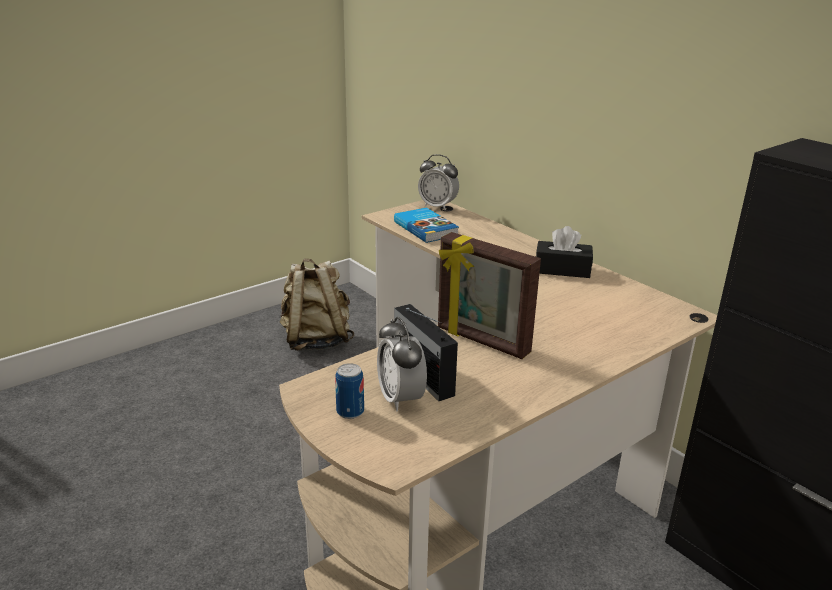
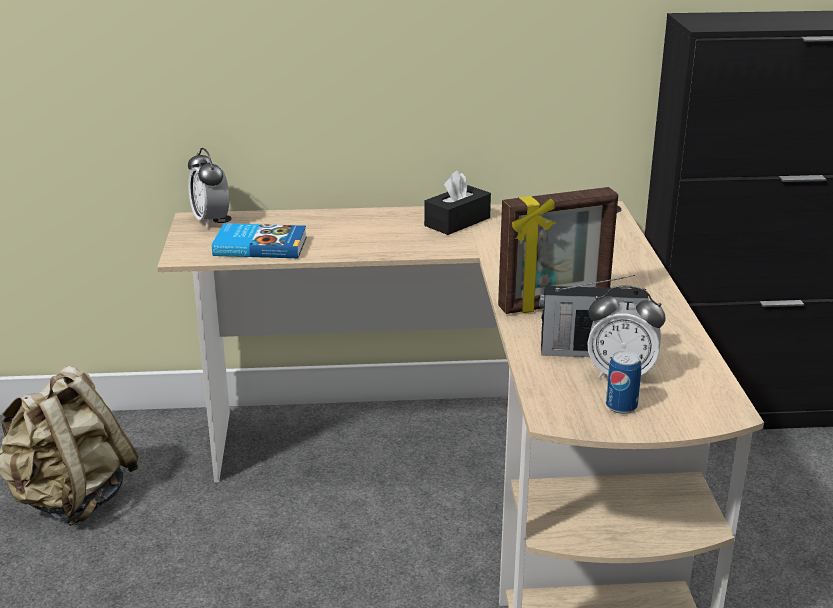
camera: 55 degrees left, 0 degrees up
(437, 206) = (211, 220): alarm clock -> alarm clock turned 90 degrees clockwise

